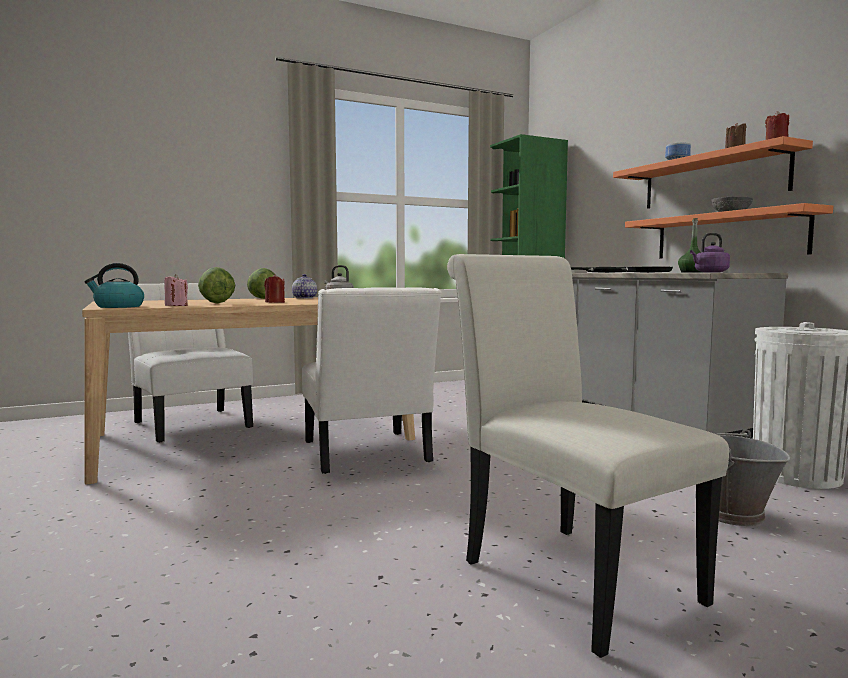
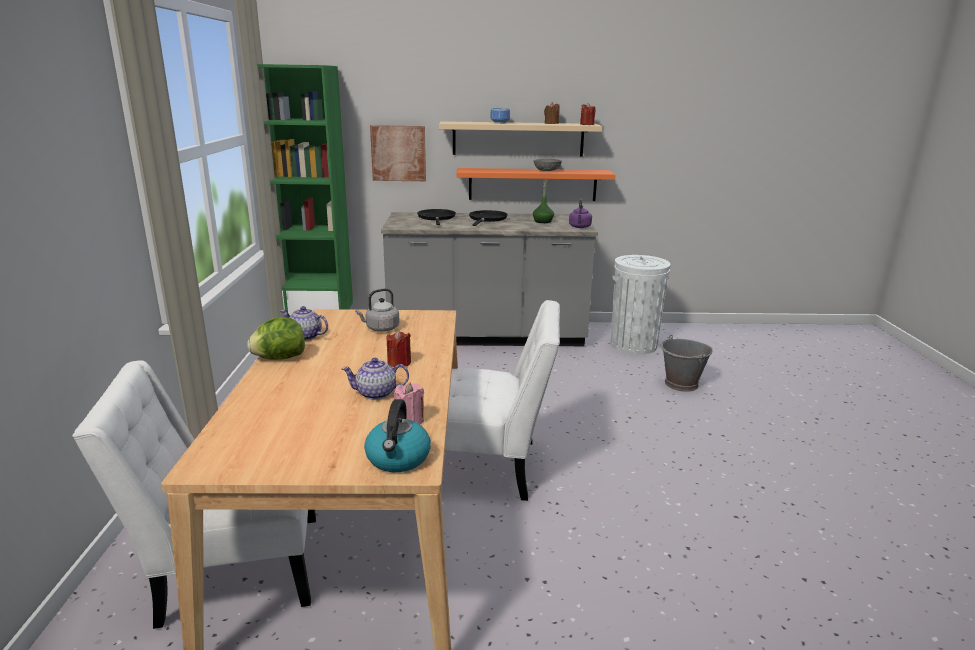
camera: 65 degrees left, 15 degrees up
(216, 303) = (377, 393): lettuce -> teapot
(567, 575) = (744, 456): white chair -> none
(604, 213) = (398, 153): none -> picture
(712, 180) = (518, 139): orange shelf -> beige shelf

